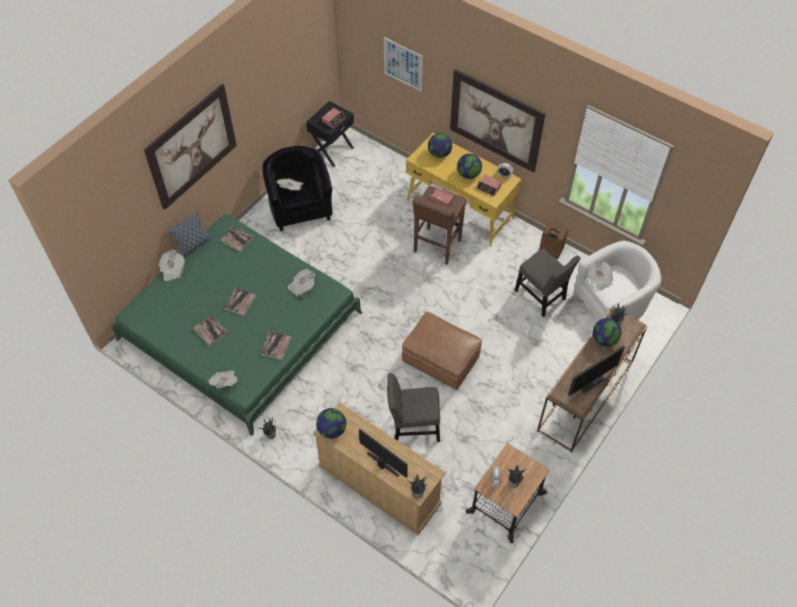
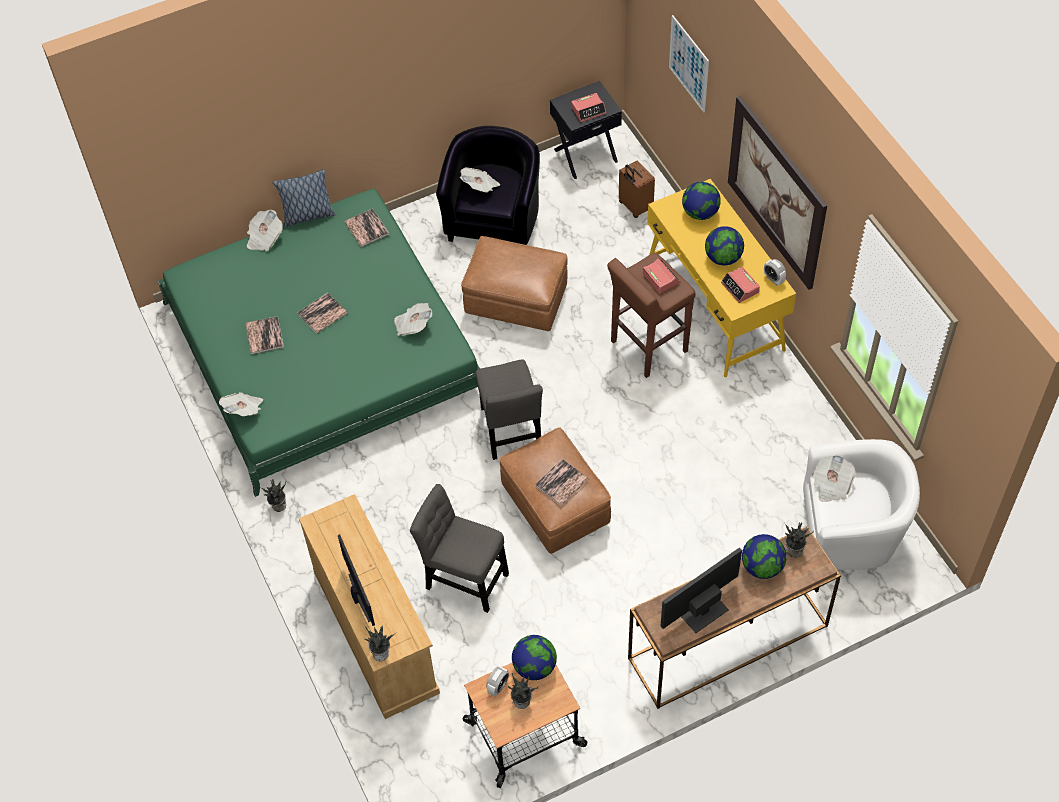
camera: 30 degrees right, 0 degrees up
(192, 147) = (333, 80): picture -> none
(276, 346) = (333, 390): book -> book (561, 483)
(332, 430) = (324, 525): globe -> globe (534, 667)
(343, 250) = (516, 300): none -> brown ottoman
(541, 297) = (753, 478): grey chair -> grey chair (511, 432)
(550, 252) = (806, 420): brown suitcase -> brown suitcase (634, 207)
(589, 380) = (703, 612): monitor -> monitor turned 150 degrees clockwise

